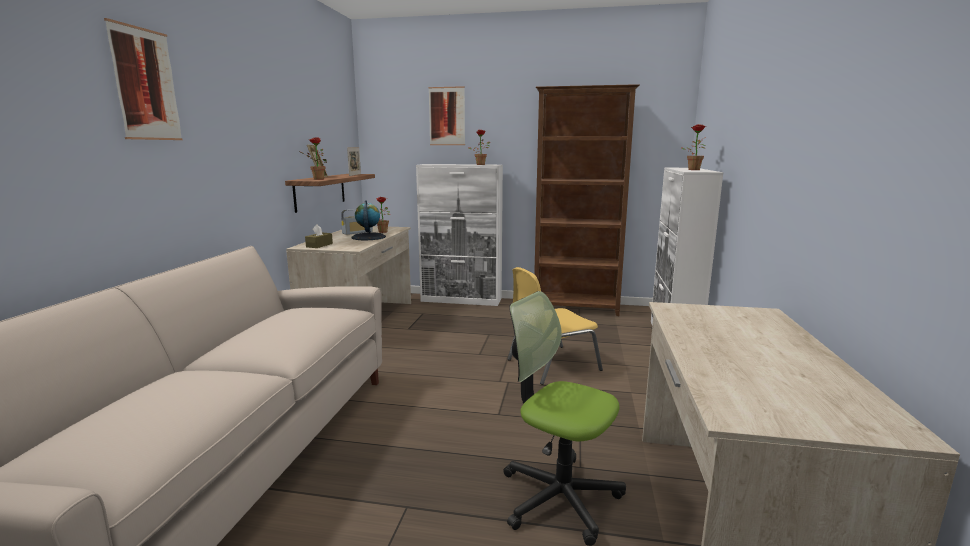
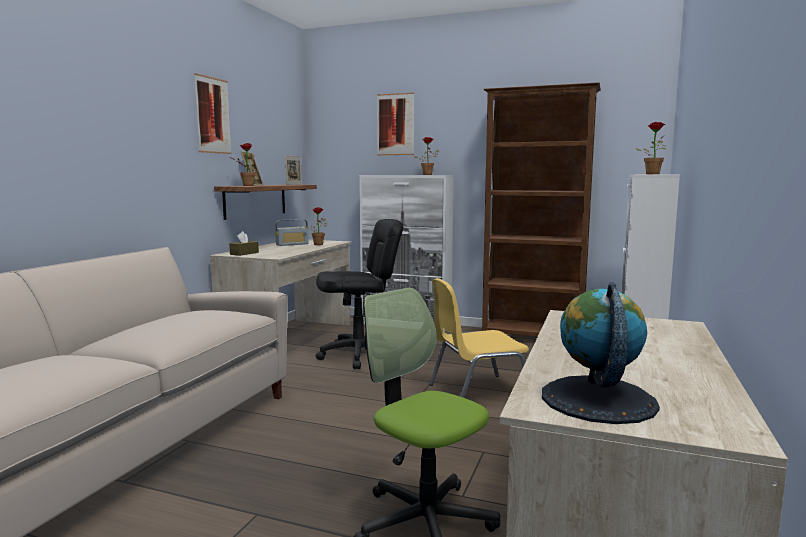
camera: 10 degrees right, 5 degrees down
(145, 84) = (67, 86): picture -> picture (213, 115)
(368, 237) = (299, 248): globe -> globe (597, 399)
(432, 334) = (359, 355): none -> black office chair

